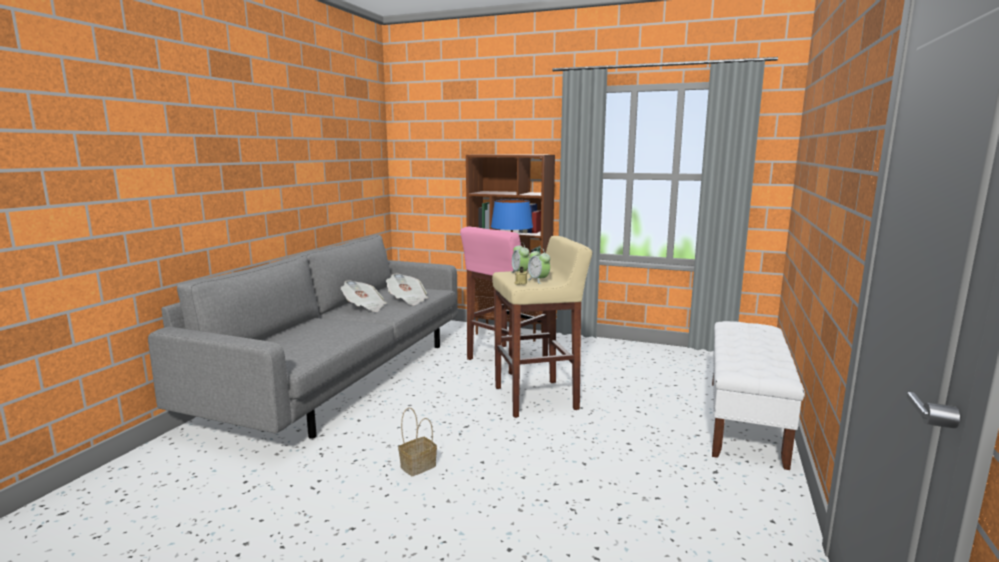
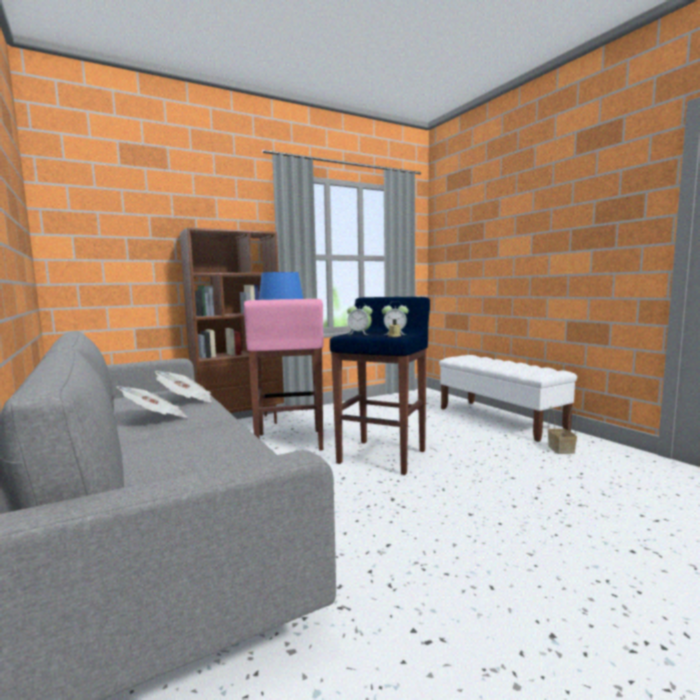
camera: 50 degrees left, 5 degrees down
(418, 465) = (445, 548): basket -> basket (560, 449)
(537, 398) = (383, 456): beige stool -> blue stool

